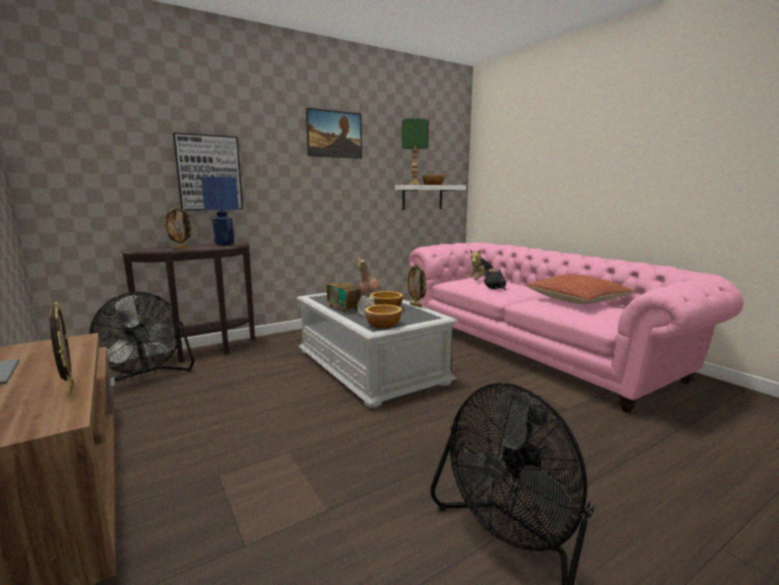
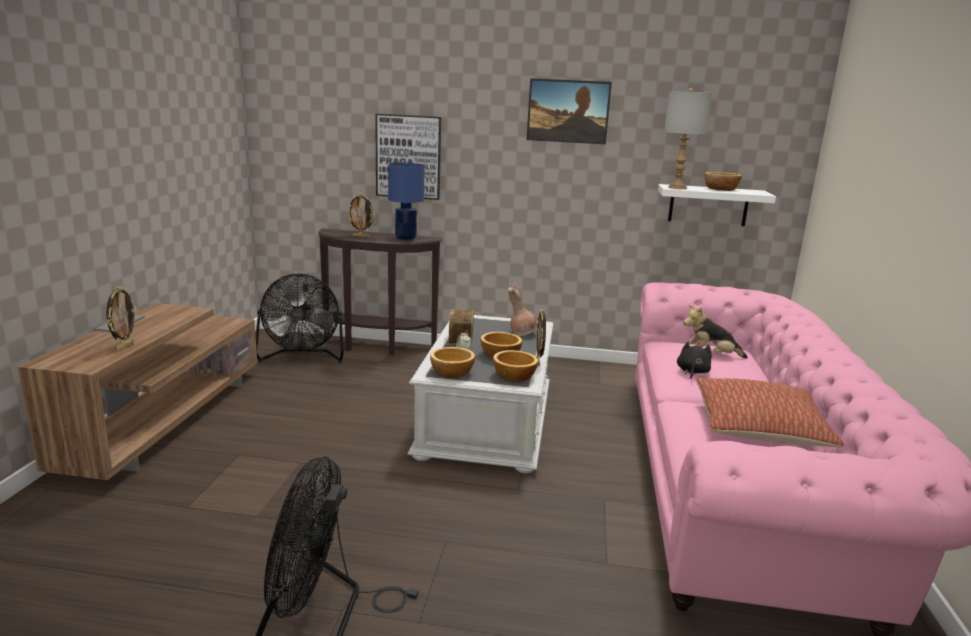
camera: 40 degrees right, 5 degrees up
(414, 184) = (677, 188): green table lamp -> grey table lamp
(421, 315) = (513, 376): none -> bowl

